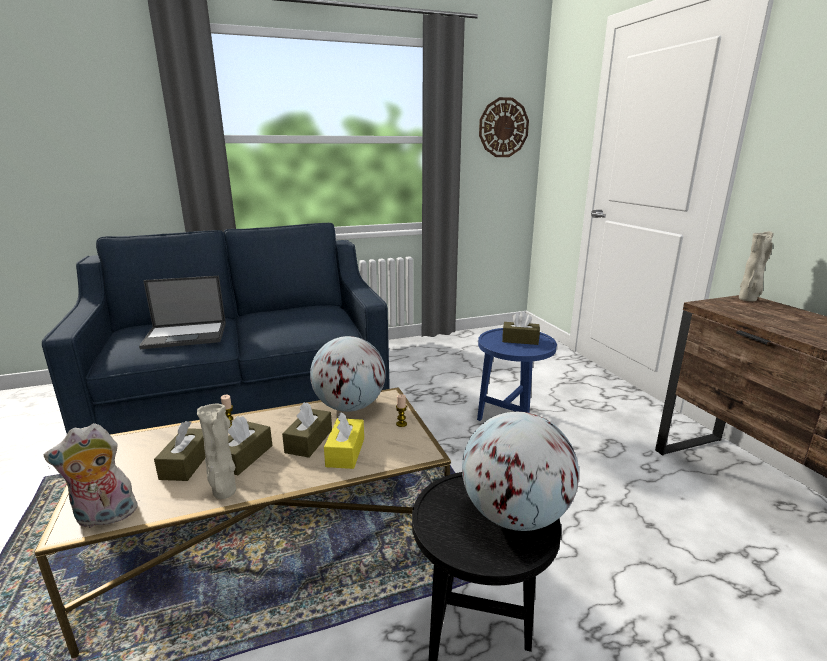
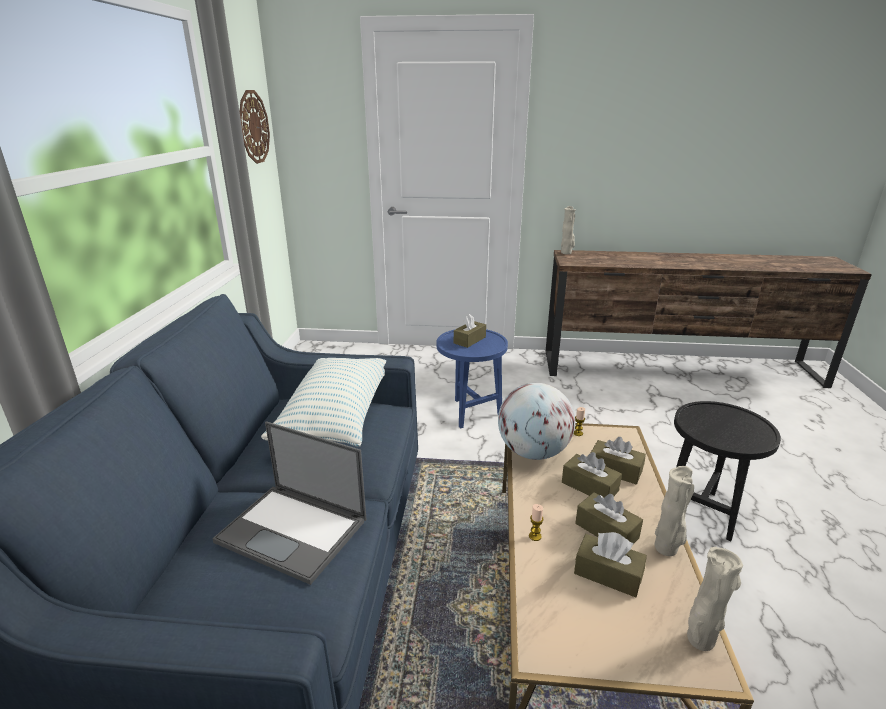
camera: 65 degrees left, 5 degrees up
(104, 517) = (699, 641): plush toy -> beige vase
(187, 335) = (294, 531): laptop -> laptop turned 105 degrees clockwise
(315, 318) = (337, 416): none -> pillow
(345, 452) = (615, 470): yellow tissue box -> brown tissue box
(514, 515) = (726, 415): globe -> none

